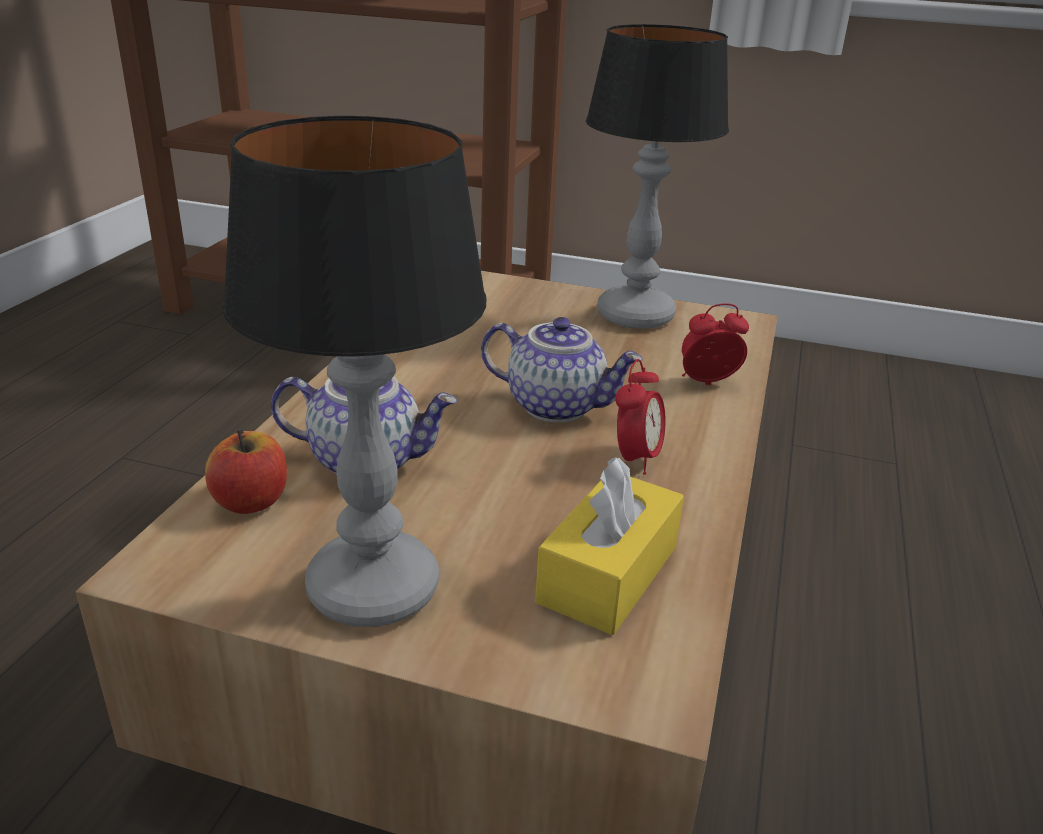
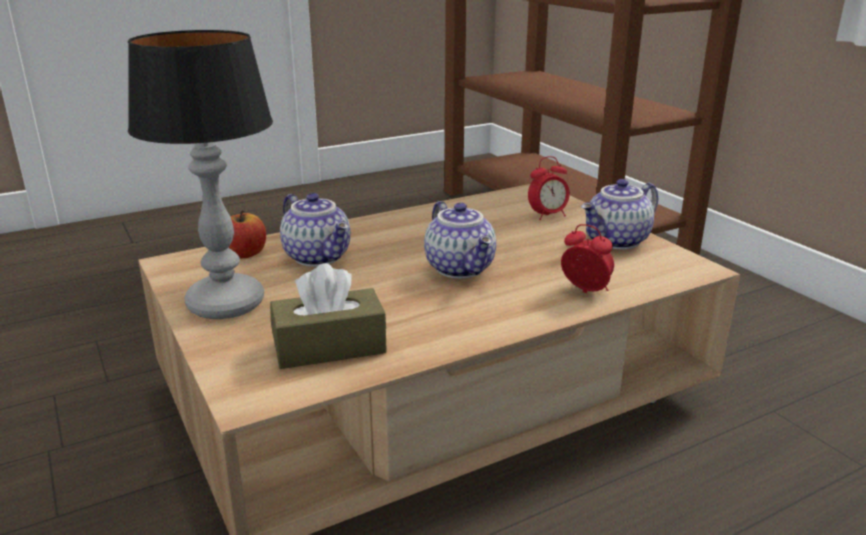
camera: 45 degrees right, 5 degrees down
(608, 574) = (329, 347): yellow tissue box -> brown tissue box
(636, 315) = (617, 241): table lamp -> teapot
(636, 459) = (452, 308): alarm clock -> alarm clock (547, 215)

